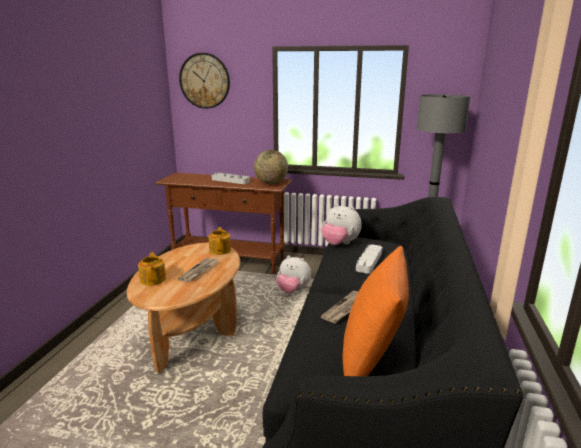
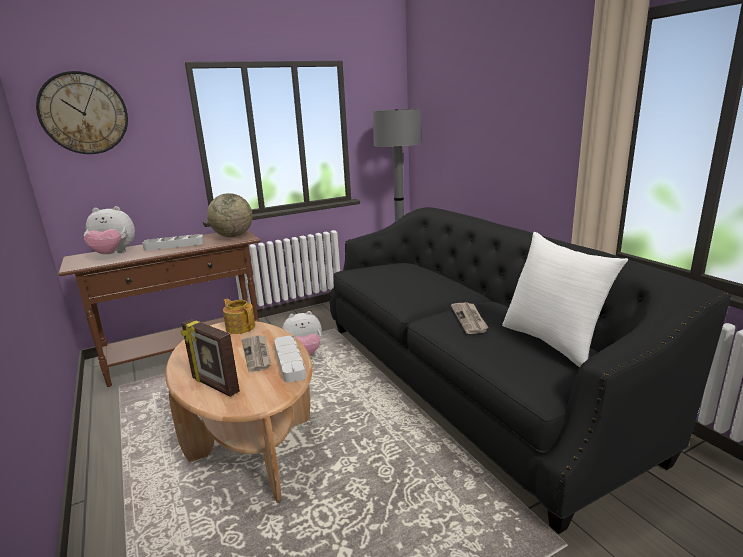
camera: 40 degrees left, 0 degrees up
(153, 279) = (214, 385): teapot -> picture frame
(339, 244) = (363, 277): plush toy -> plush toy (113, 254)
(369, 261) = (416, 280): grey tray -> grey tray (289, 361)
(372, 359) = (553, 342): orange pillow -> white pillow

